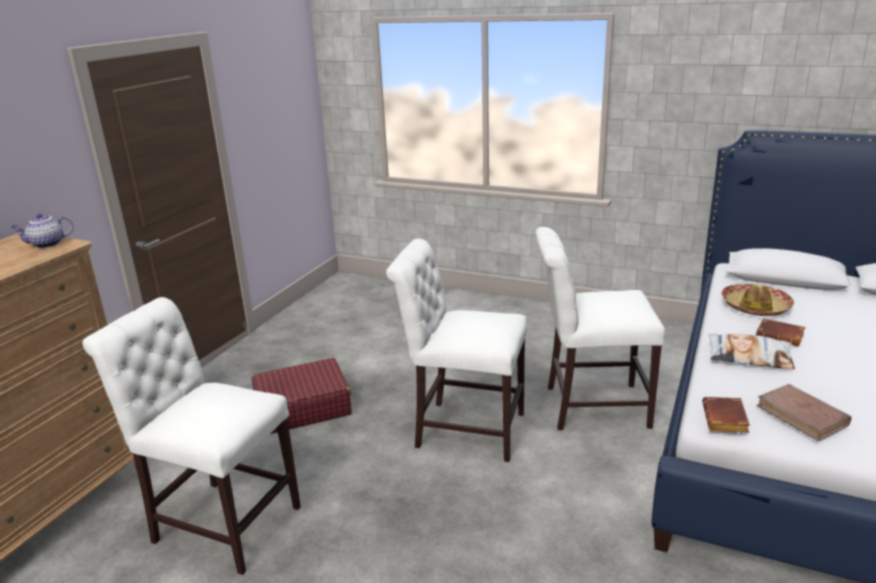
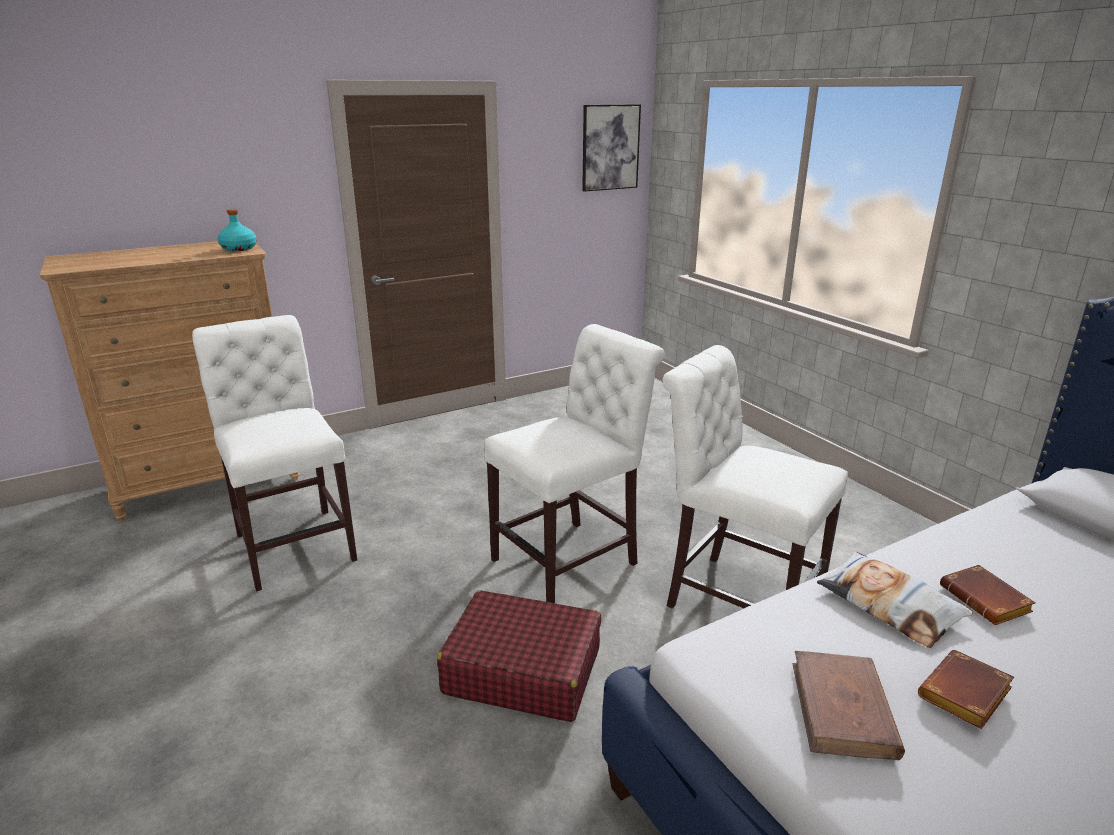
camera: 35 degrees right, 0 degrees up
(46, 244) = (238, 249): teapot -> turquoise bottle
(293, 80) = (610, 147): none -> picture
(302, 408) = (460, 479): red suitcase -> red suitcase (522, 670)
(463, 428) = (572, 559): white chair -> white chair turned 90 degrees clockwise
(726, 420) = (724, 660): brown book -> brown book (965, 697)
(755, 307) = (1007, 550): hat -> none

